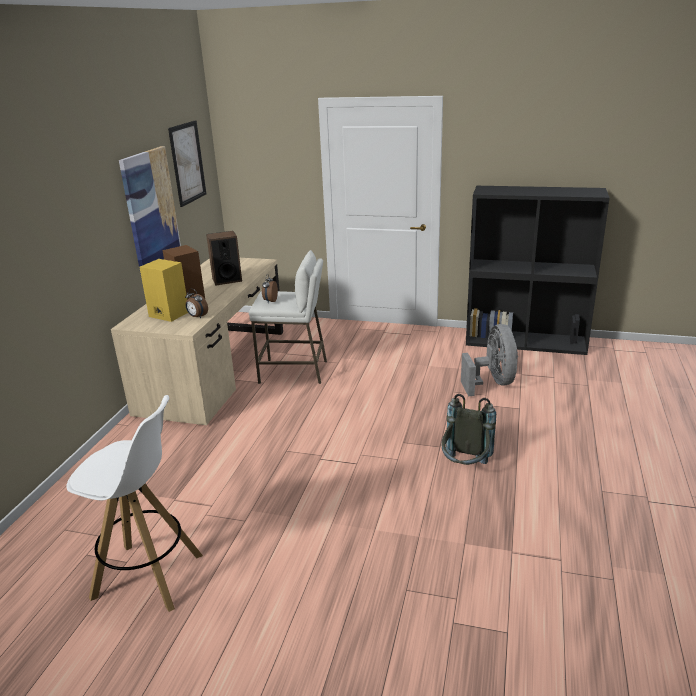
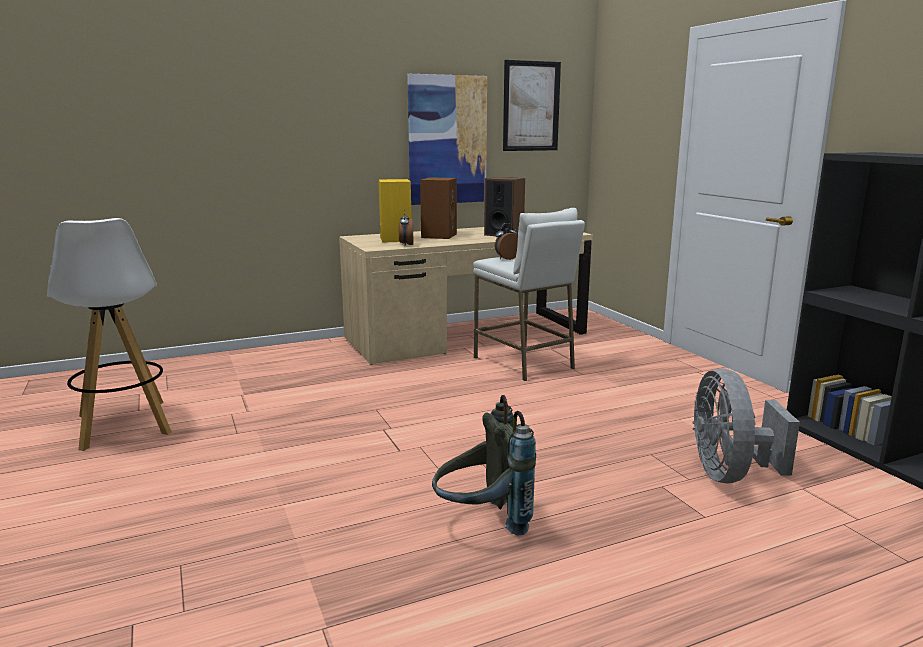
camera: 50 degrees right, 10 degrees down
(492, 383) = (729, 474): grey fan -> grey fan turned 135 degrees clockwise

